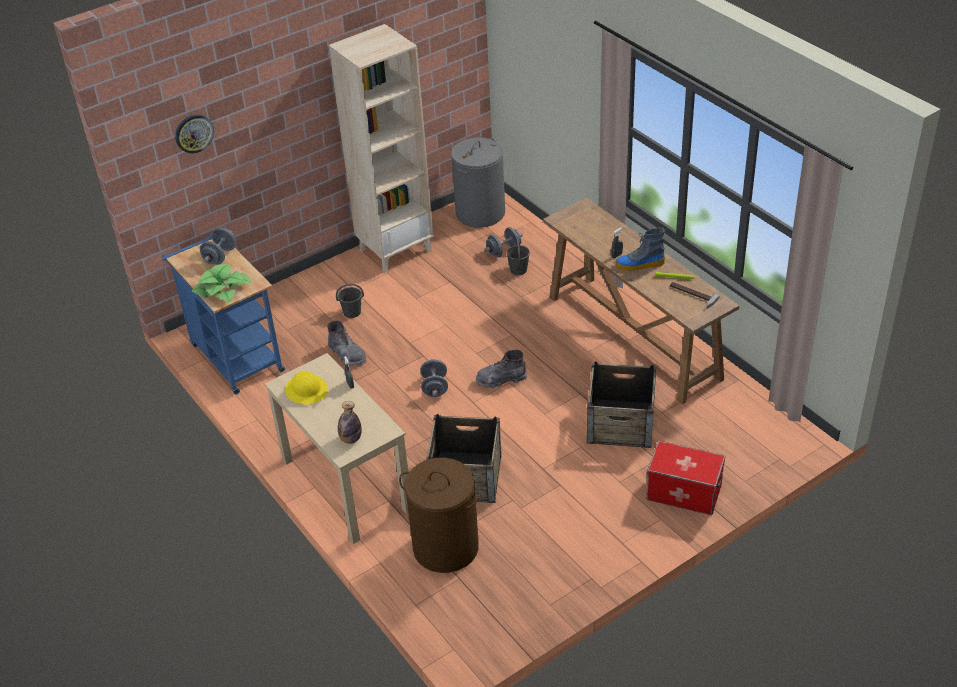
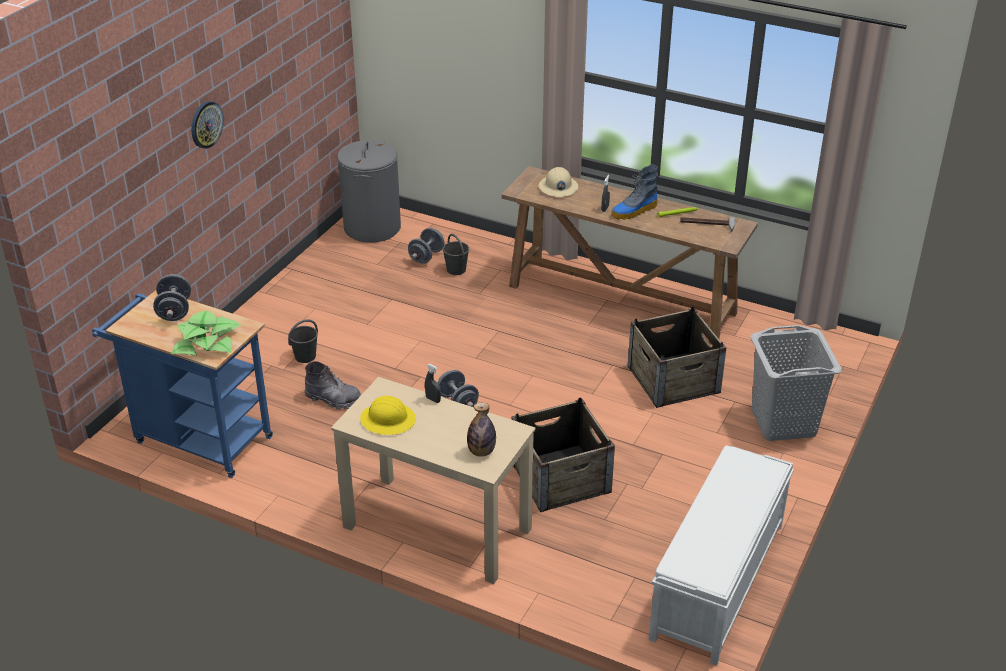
camera: 30 degrees left, 5 degrees down
(194, 133) = (106, 166): wall clock -> wall clock (206, 124)
(395, 250) = (306, 284): beige bookcase -> none
(445, 548) = (596, 553): brown laundry basket -> none
(501, 379) = (522, 375): grey boot -> none
(519, 607) = (717, 582): none -> white bench
(594, 225) = (558, 187): none -> beige hard hat
(684, 492) = (784, 422): storage box -> grey laundry basket

